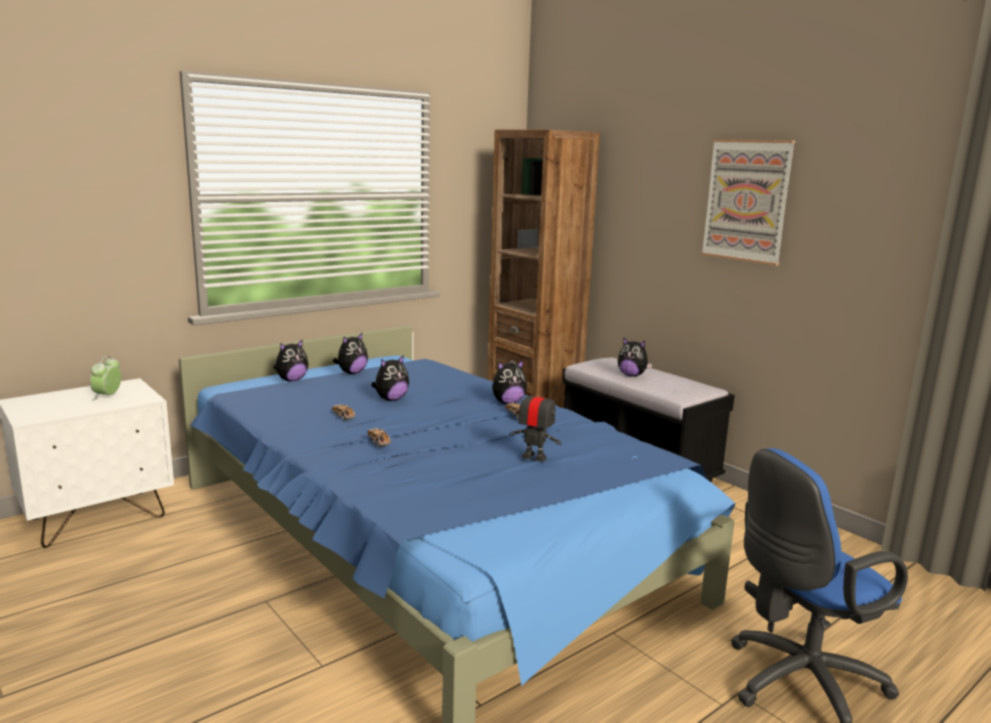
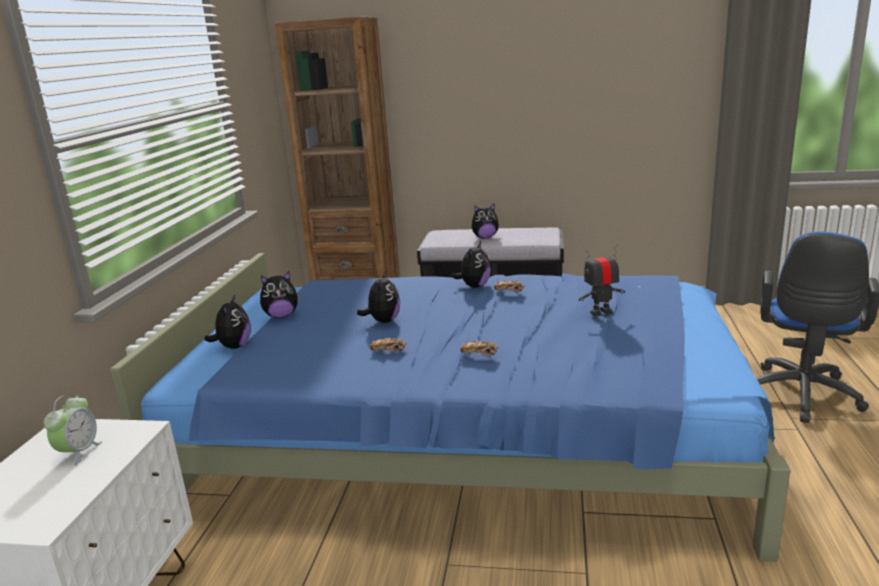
camera: 40 degrees left, 5 degrees up
(107, 396) = (79, 452): alarm clock -> alarm clock turned 135 degrees counterclockwise
(351, 373) = (281, 316): plush toy -> plush toy turned 75 degrees clockwise
(746, 201) = (548, 64): picture -> none

